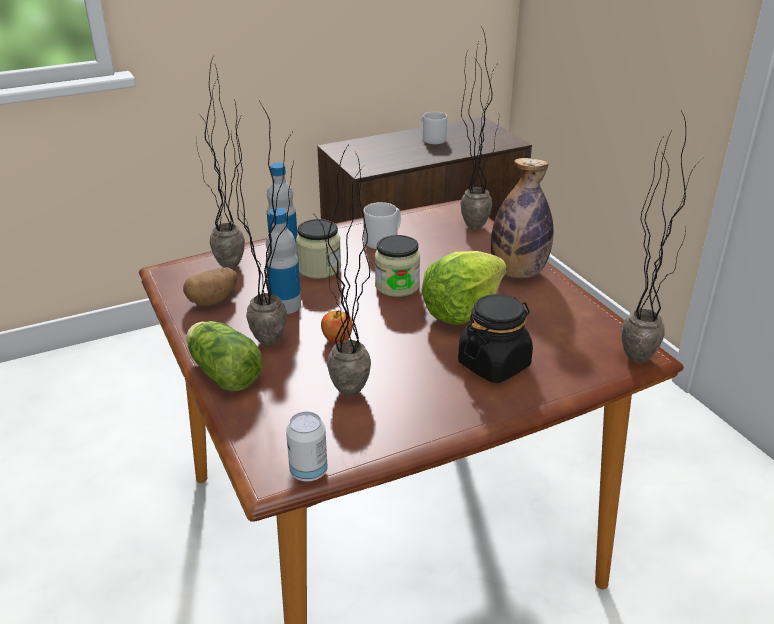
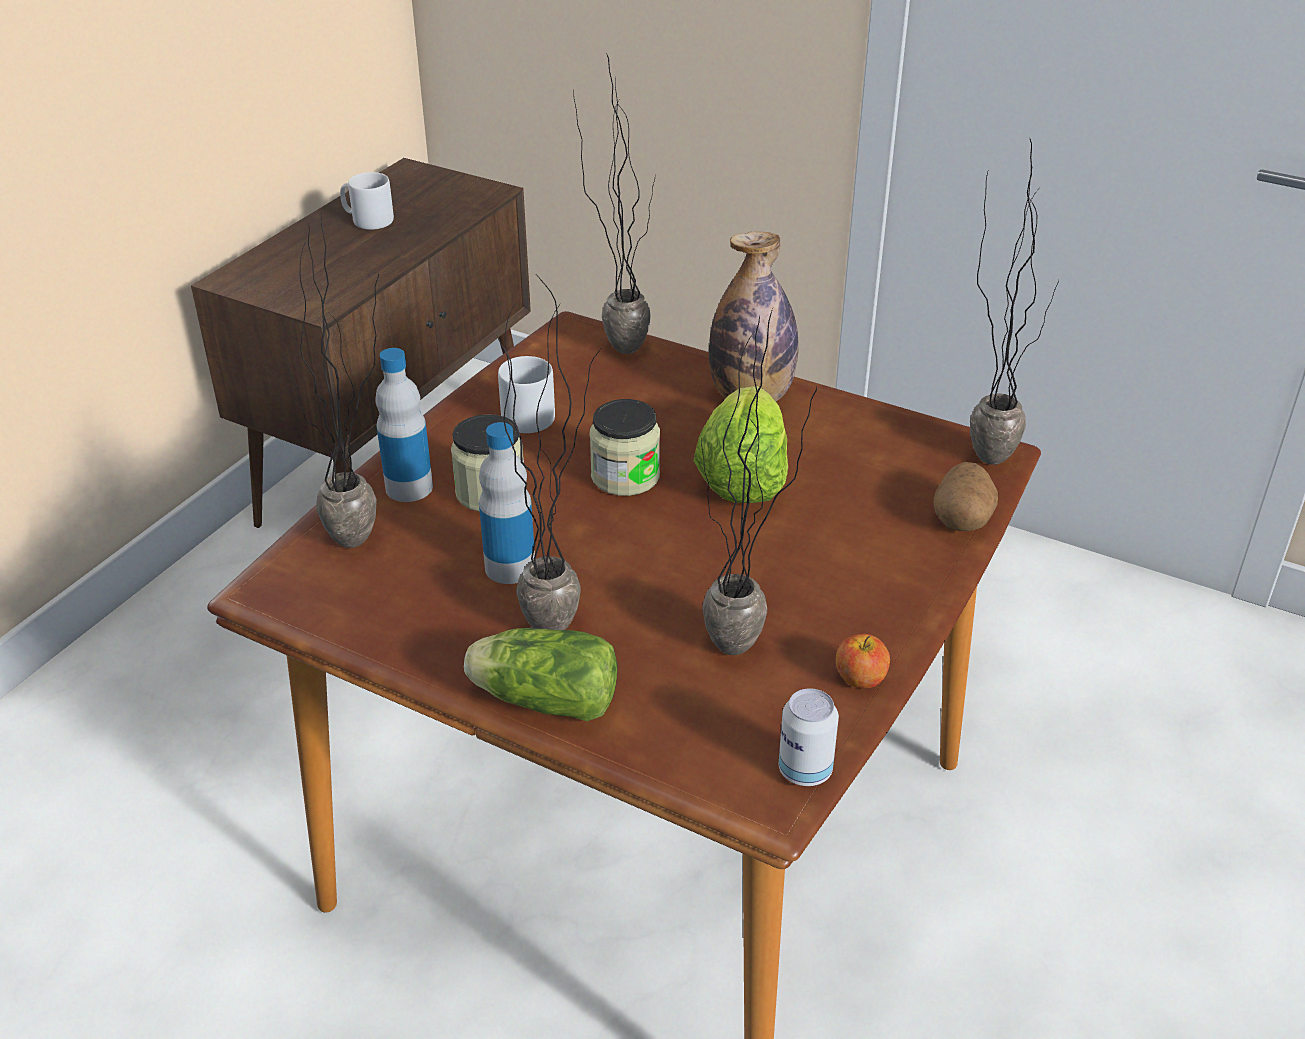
camera: 35 degrees left, 5 degrees up
(213, 300) = (396, 604): potato -> potato (962, 518)
(337, 339) = (636, 585): apple -> apple (860, 679)
(494, 364) = (856, 534): black jar -> none

